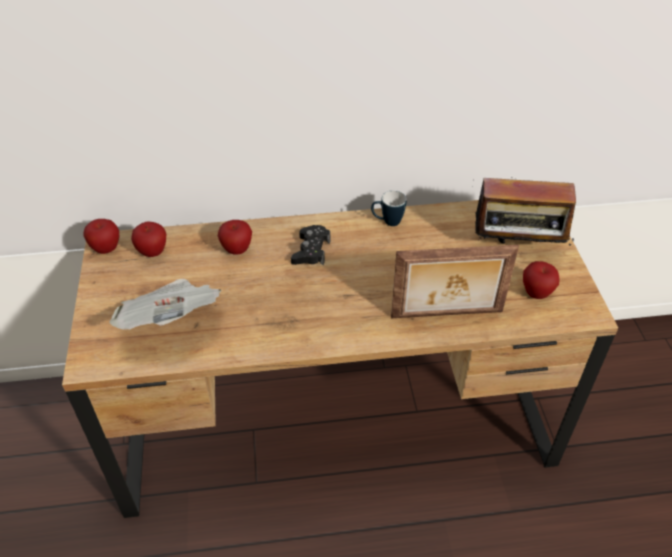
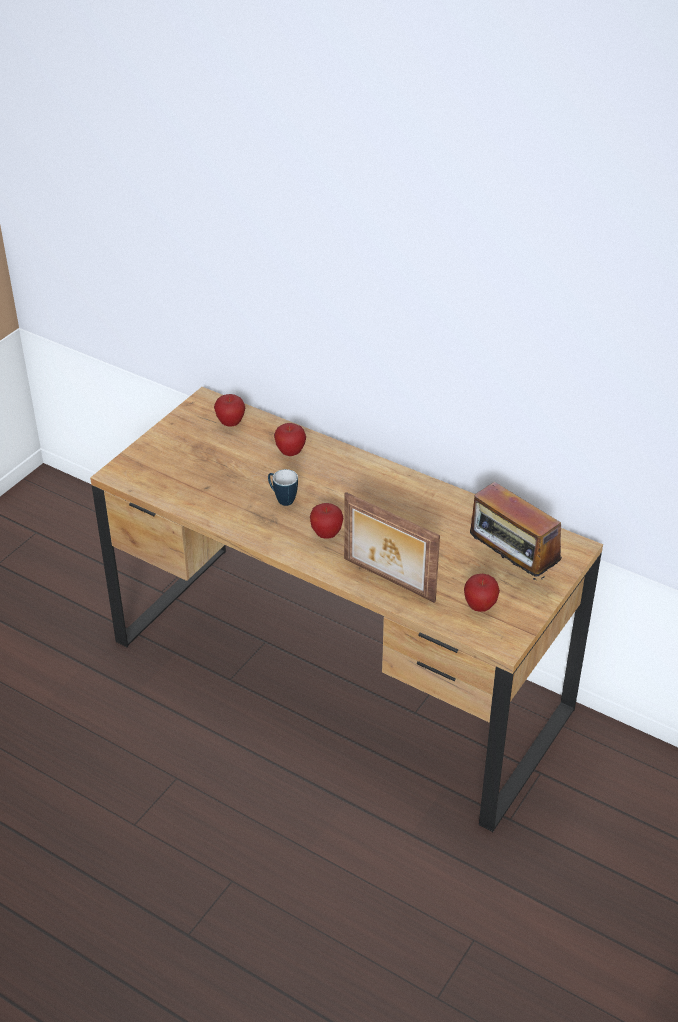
camera: 40 degrees right, 5 degrees down
(106, 249) = (202, 404): apple -> apple (326, 534)
(171, 321) = (193, 476): newspaper -> none
(311, 251) = (343, 482): black game controller -> none
(387, 222) = (429, 492): mug -> mug (282, 499)

